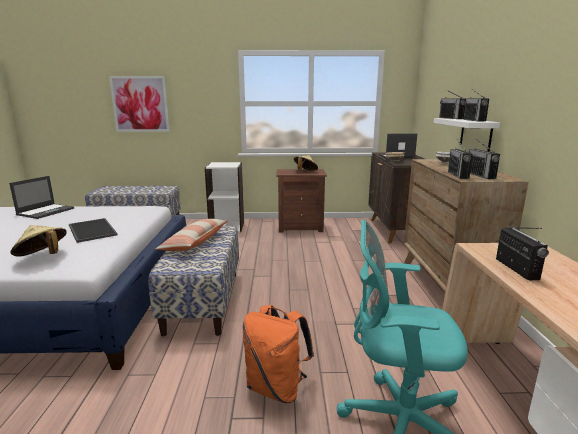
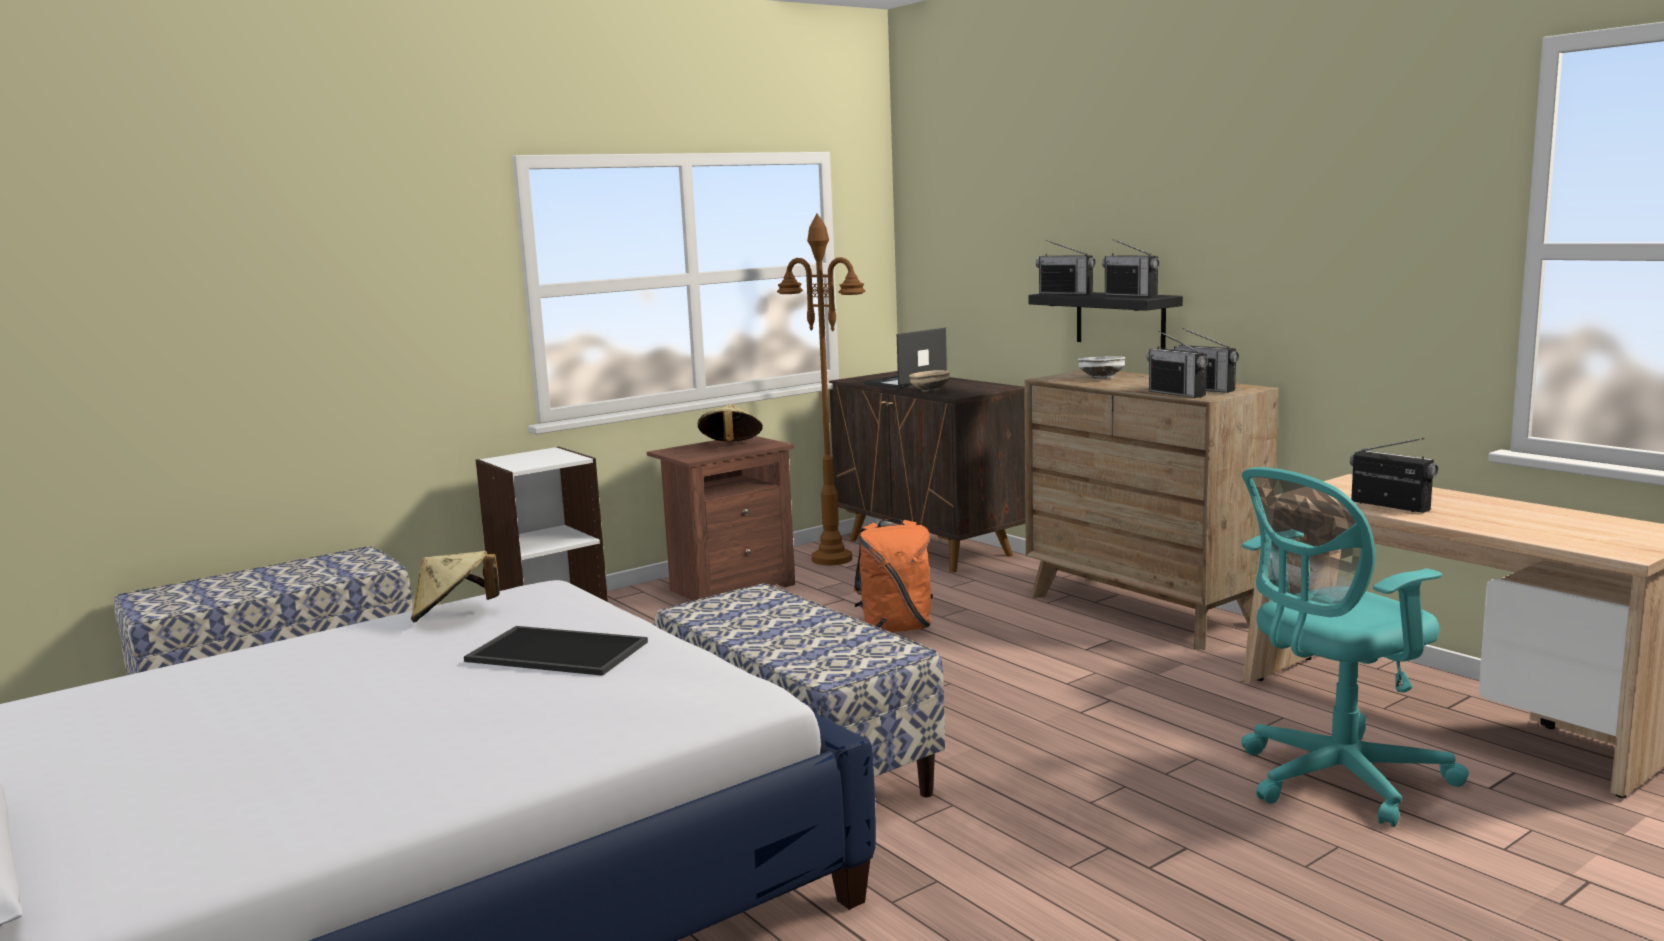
camera: 35 degrees left, 5 degrees down
(42, 257) = (627, 708): beige hat -> beige hat (453, 615)
(46, 211) = (273, 660): laptop -> none
(140, 104) = (236, 317): picture -> none
(195, 242) = (764, 628): pillow -> none
(277, 387) = (1143, 813): orange backpack -> orange backpack (895, 628)
(352, 226) = (831, 559): none -> brown floor lamp
(476, 134) = (1120, 319): white shelf -> black shelf

